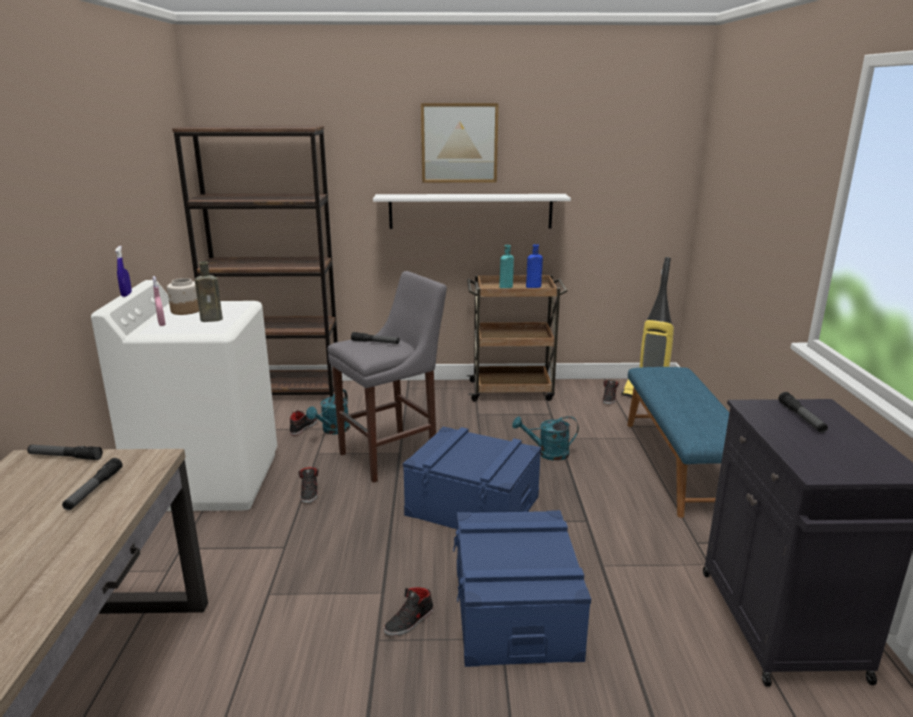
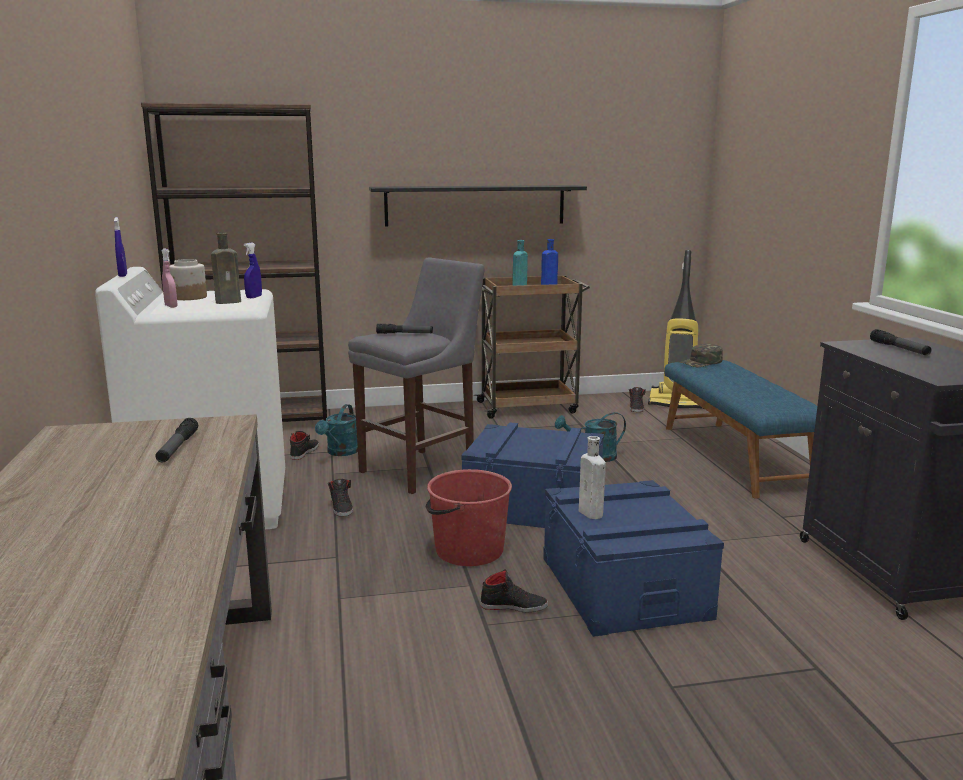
camera: 10 degrees left, 5 degrees down
(65, 457) = (117, 427): flashlight -> none
(237, 313) = (254, 297): none -> blue spray bottle
(395, 552) = (468, 550): none -> red bucket
(409, 621) = (513, 606): black shoe -> black shoe turned 120 degrees counterclockwise
(459, 143) = (462, 129): picture -> none
(470, 211) = (475, 205): white shelf -> black shelf
(484, 548) = (592, 514): none -> white bottle
(660, 371) = (701, 362): none -> green cap

